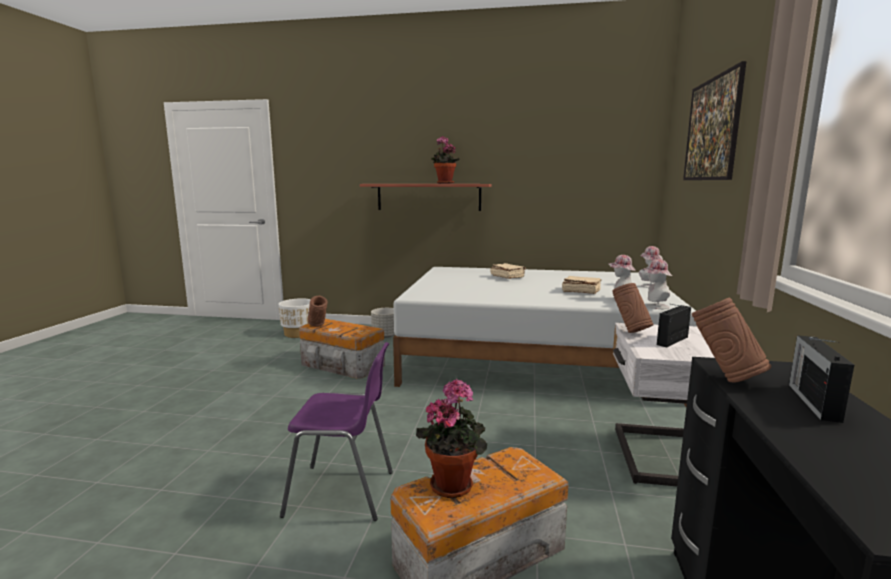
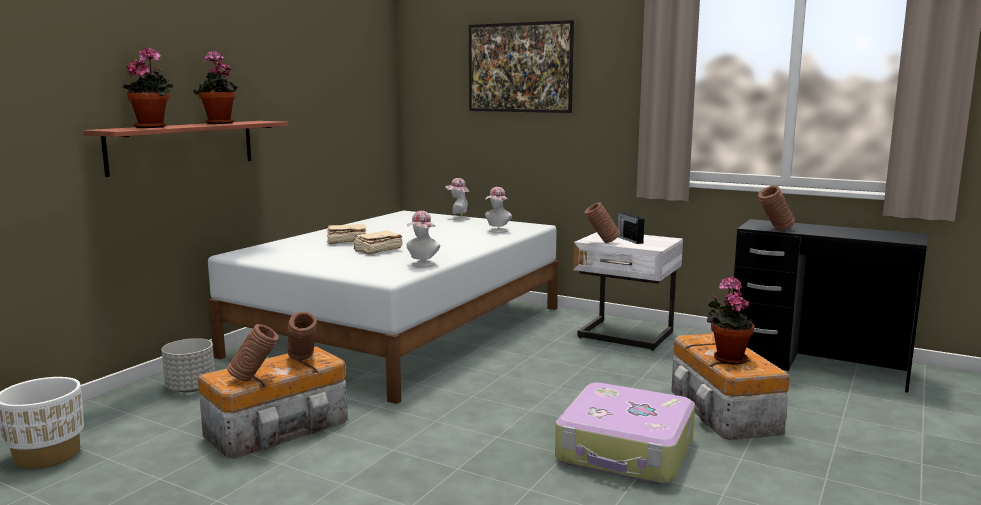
camera: 70 degrees left, 0 degrees up
(343, 493) = (626, 451): purple chair -> suitcase
(351, 330) = (302, 361): none -> brown vase
(397, 183) = (153, 127): none -> potted plant
(580, 291) = (453, 234): beige book -> beige book (377, 250)
(654, 306) = (530, 229): hat -> hat (422, 265)
(813, 401) = (804, 227): radio -> none

